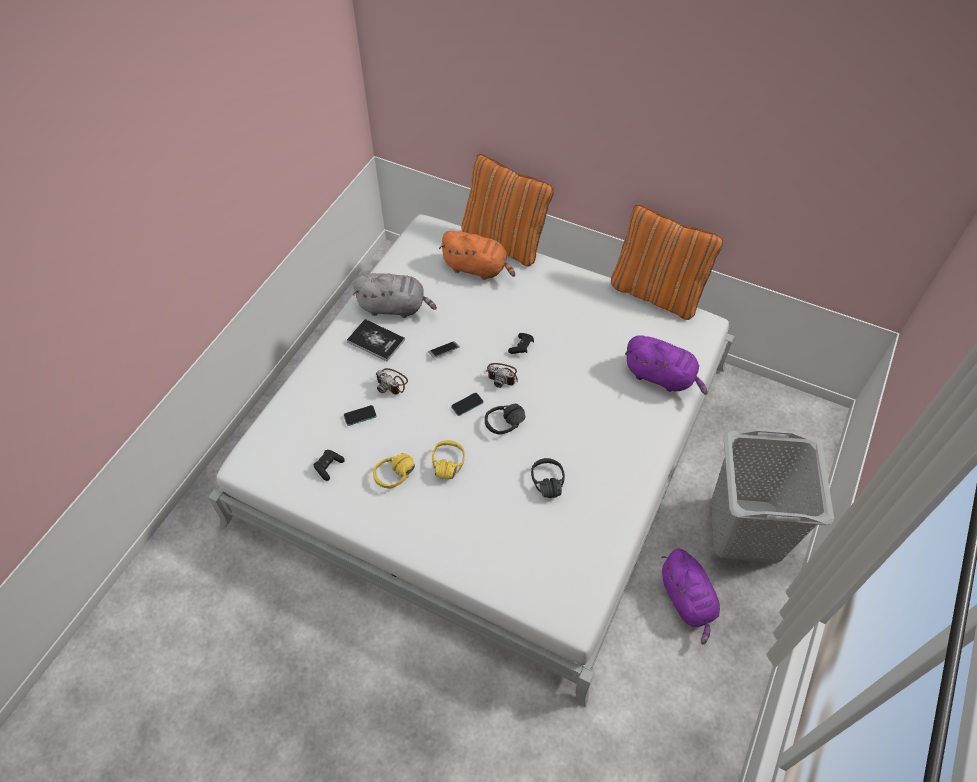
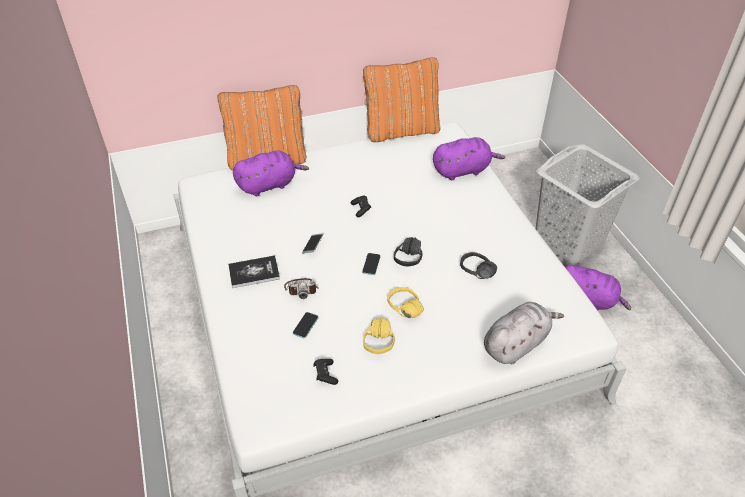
camera: 45 degrees left, 10 degrees down
(395, 307) = (239, 244): grey plush toy -> grey plush toy (516, 344)
(477, 268) = (269, 185): orange plush toy -> purple plush toy
(502, 375) = (371, 232): camera -> none

